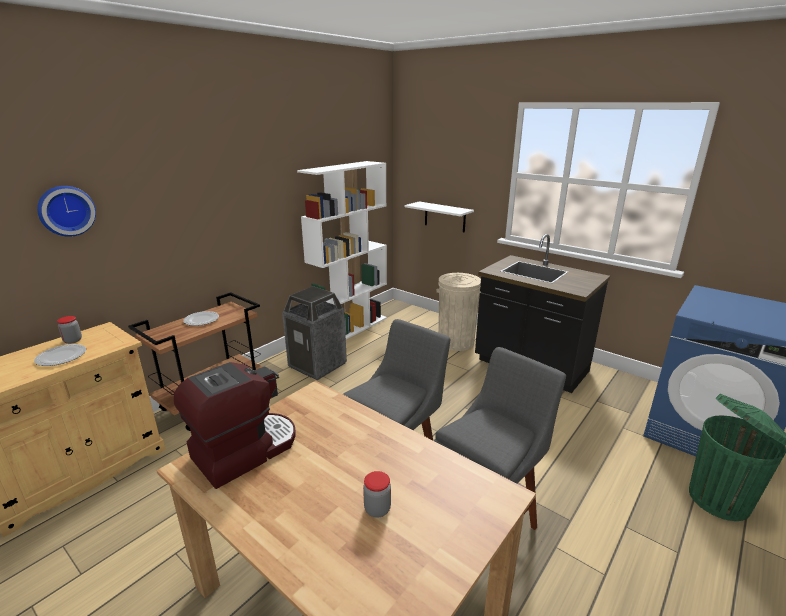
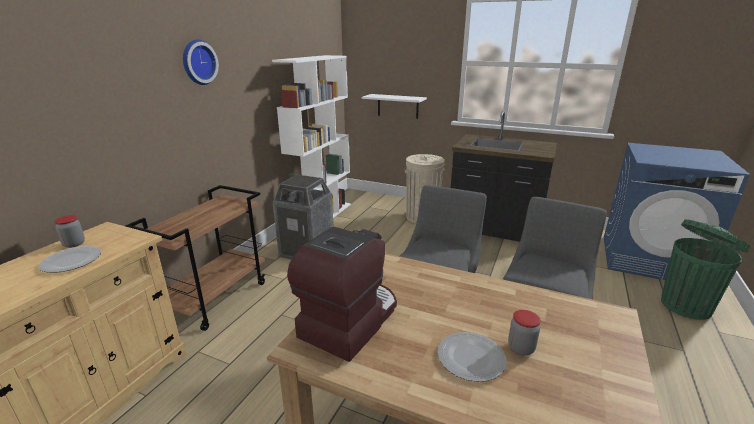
camera: 15 degrees left, 0 degrees up
(66, 210) = (50, 92): wall clock -> wall clock (197, 62)
(202, 320) = (202, 213): plate -> plate (470, 357)

